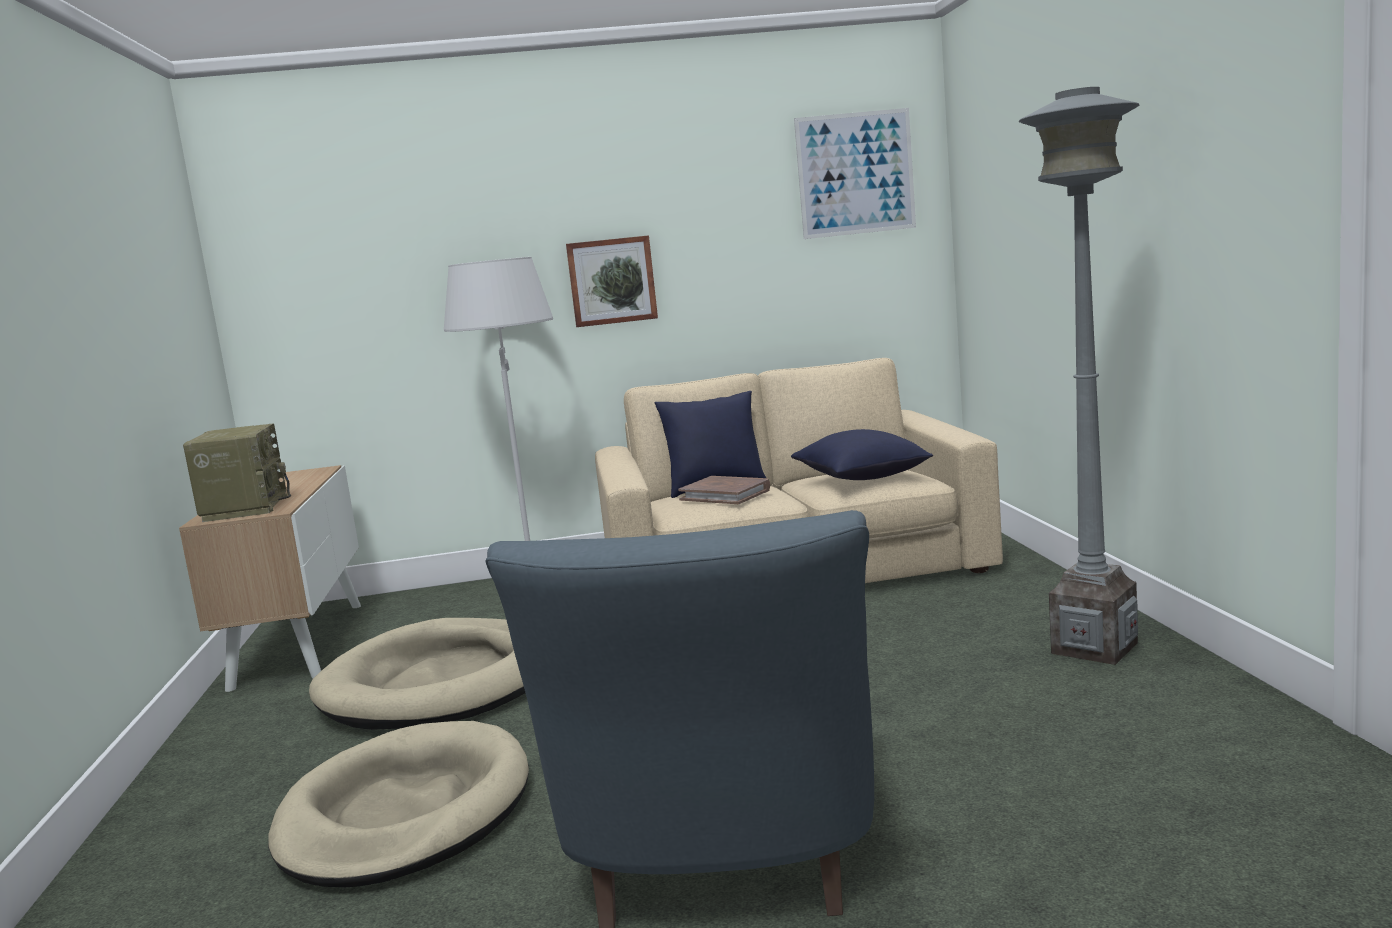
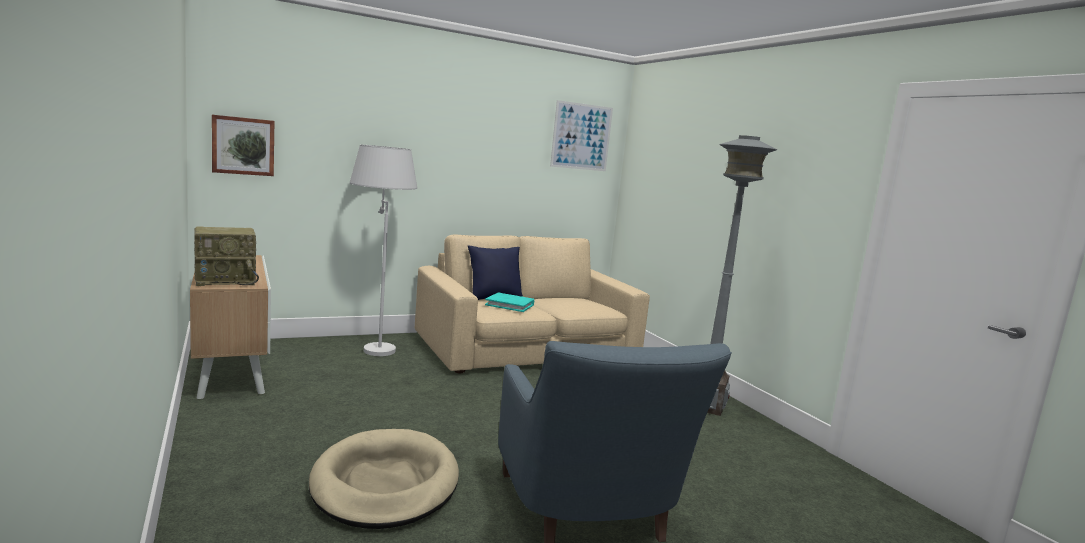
camera: 20 degrees left, 0 degrees up
(244, 508) = (226, 280): radio -> radio turned 90 degrees clockwise
(445, 683) = (356, 402): beige dog bed -> none
(612, 281) = (444, 170): picture -> picture (243, 146)
(725, 494) = (510, 305): brown book -> turquoise book
(861, 478) = (578, 304): blue pillow -> none

